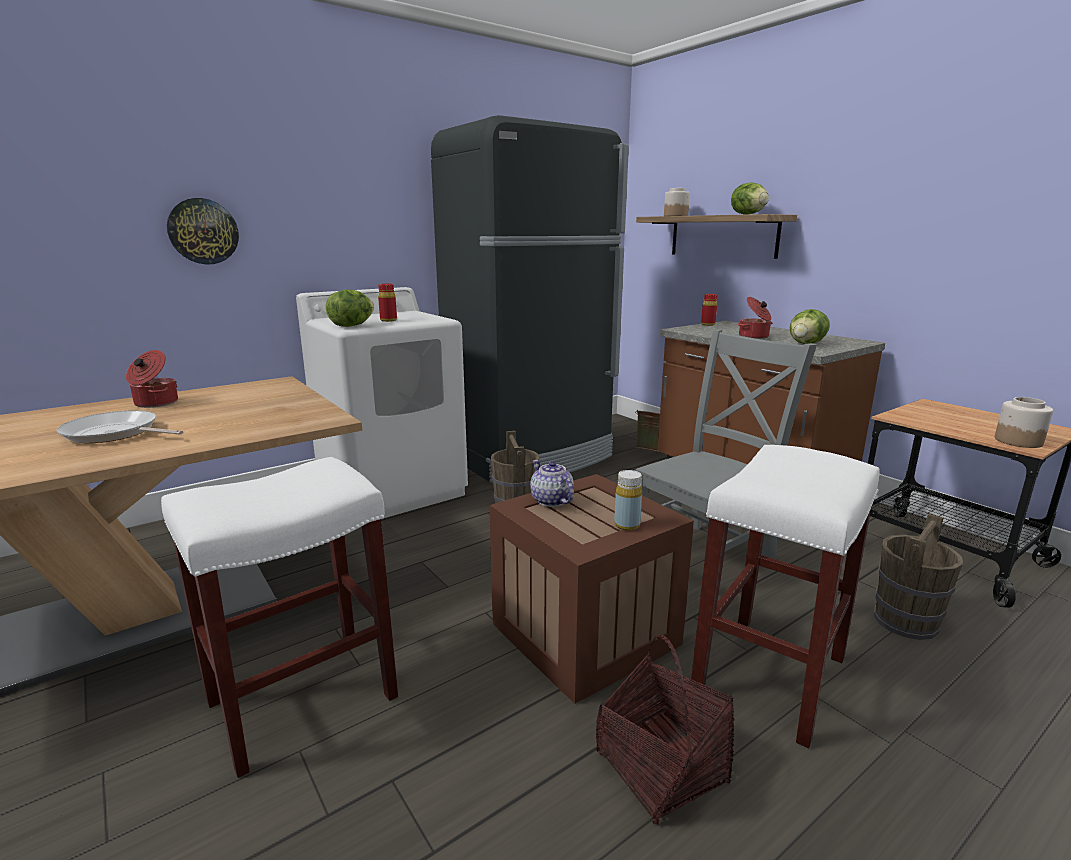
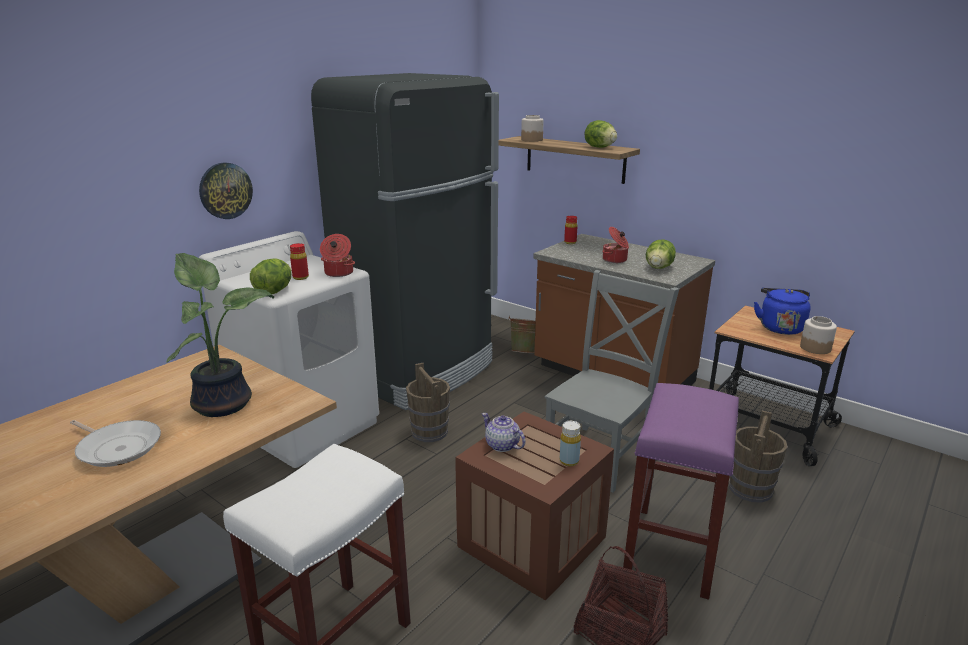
camera: 15 degrees left, 5 degrees up
(115, 433) = (117, 447): frying pan -> frying pan turned 150 degrees counterclockwise
(155, 403) = (115, 401): cooking pot -> cooking pot (338, 273)
(203, 231) = (106, 210): wall clock -> wall clock (225, 190)
(250, 413) = (224, 403): none -> potted plant
(770, 677) = (672, 551): white stool -> purple stool
(968, 419) = (780, 327): none -> blue kettle

